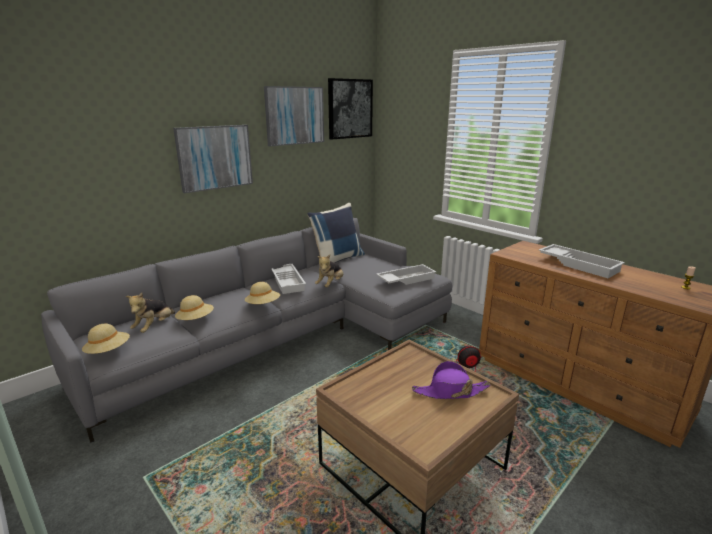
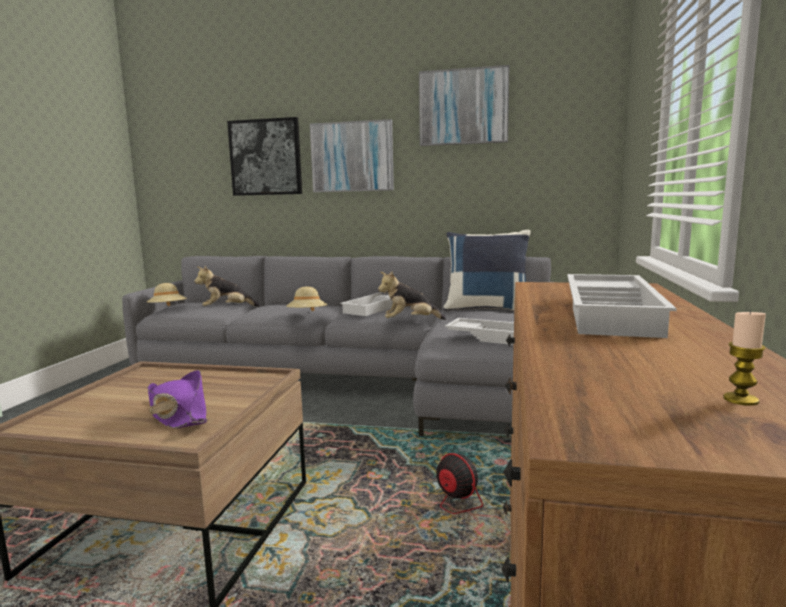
camera: 55 degrees right, 10 degrees down
(195, 320) = (249, 311): beige hat -> none
(350, 109) = (566, 93): picture -> picture (266, 157)

